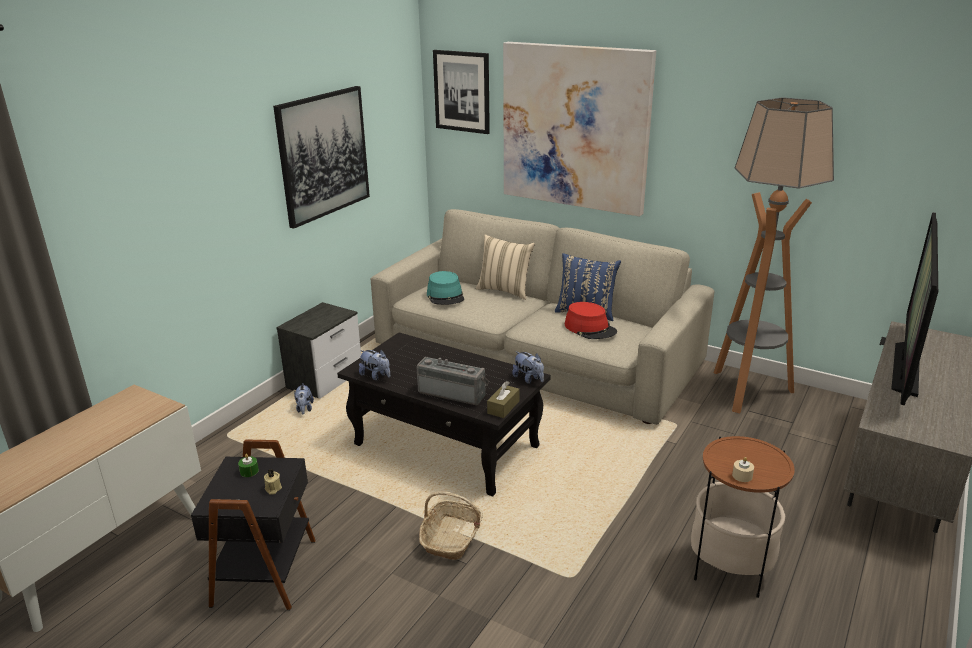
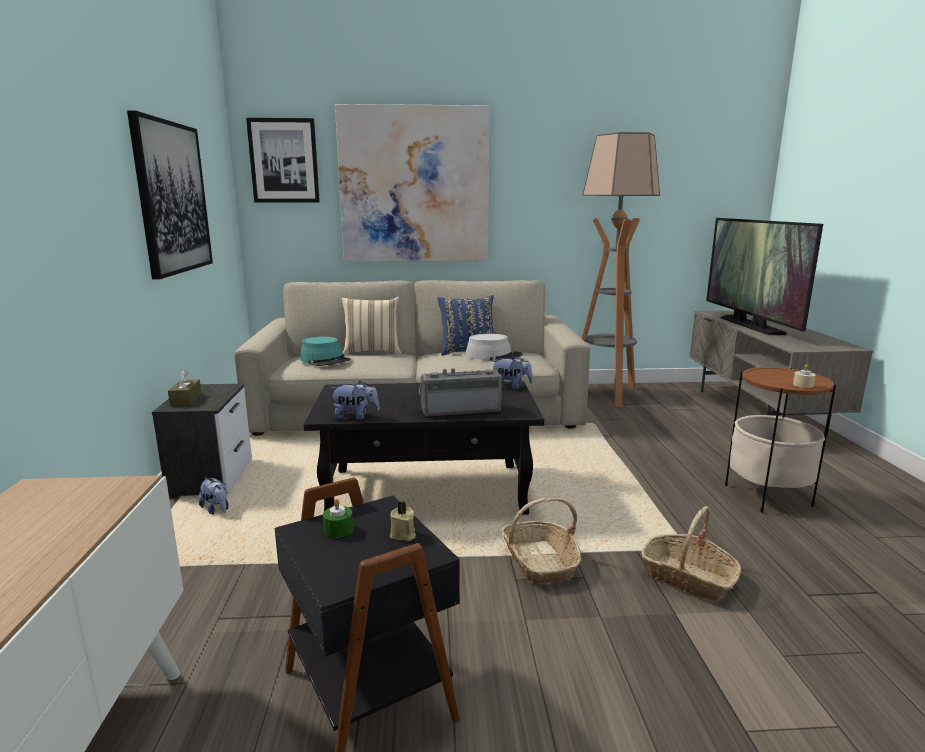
camera: 35 degrees left, 10 degrees down
(503, 407) = (525, 407): brown tissue box -> brown tissue box (186, 399)
(539, 600) = (688, 577): none -> basket
(590, 328) = (493, 356): red hat -> grey hat

